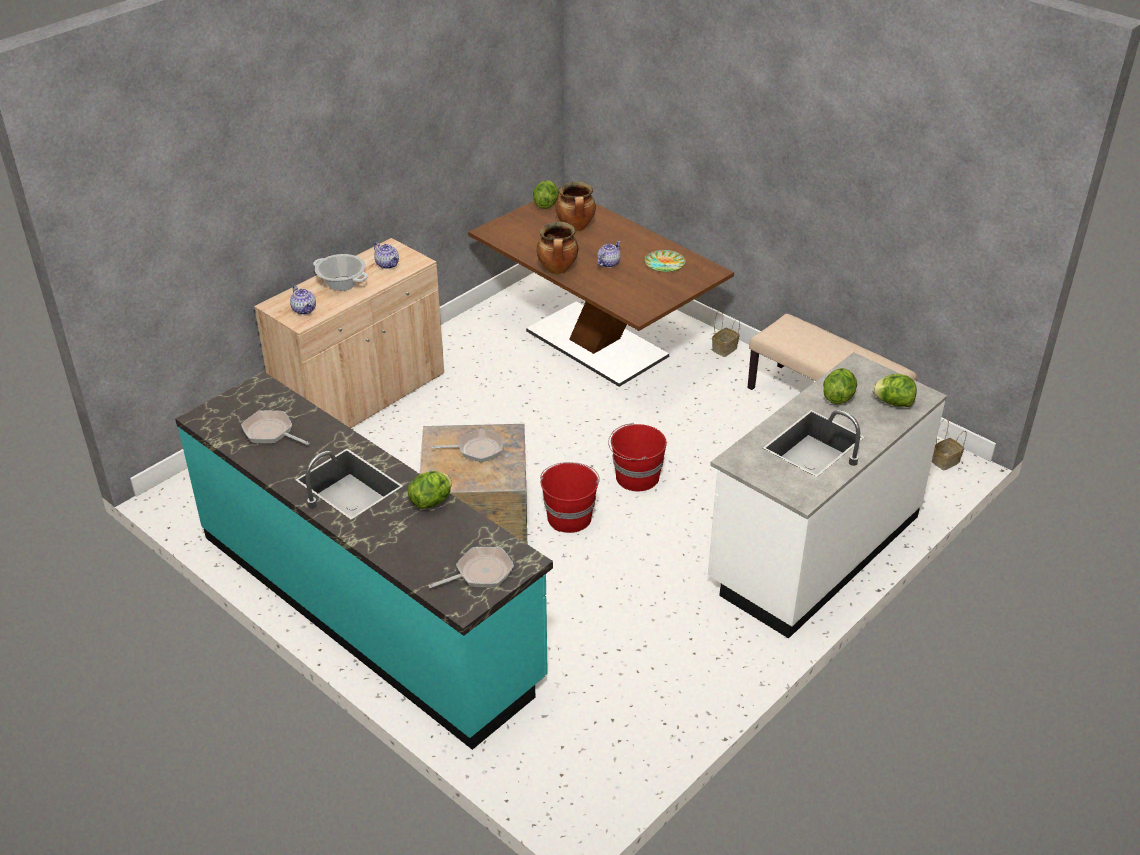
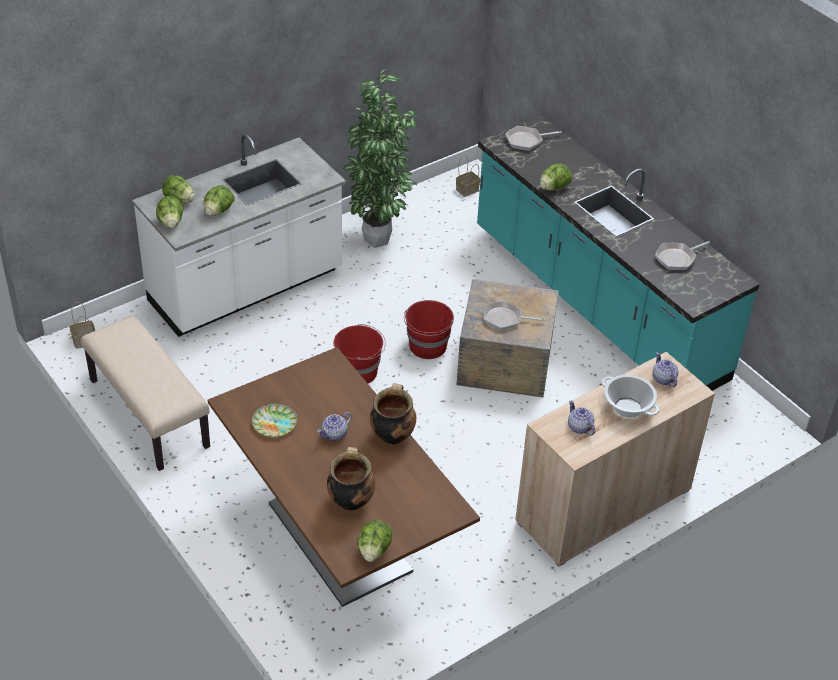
camera: 170 degrees left, 5 degrees up
(271, 432) = (677, 258): frying pan -> frying pan turned 105 degrees clockwise
(679, 648) = (379, 242): none -> potted plant
(724, 349) = (205, 503): basket -> basket (467, 189)
(880, 377) = (171, 222): none -> lettuce

